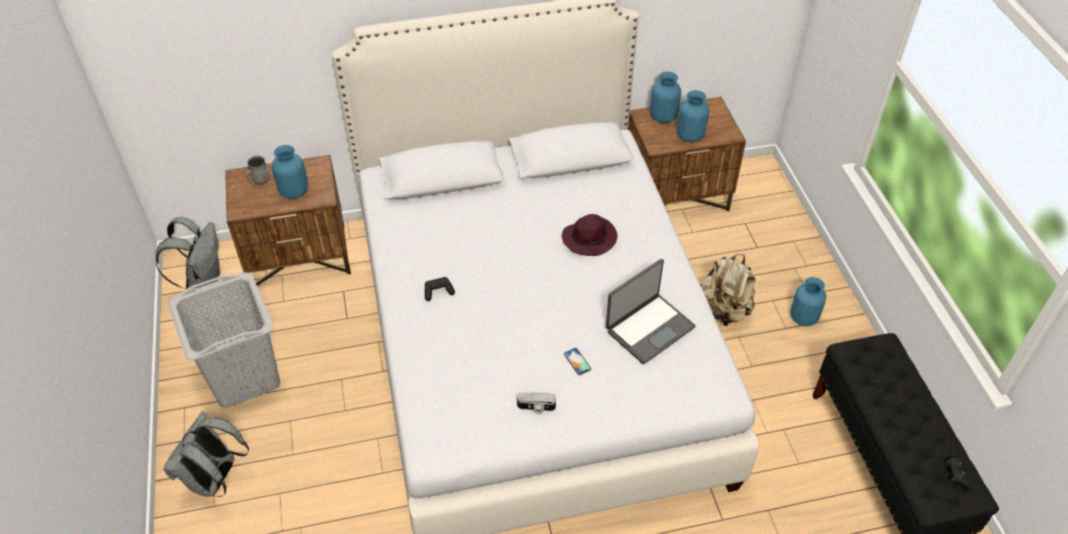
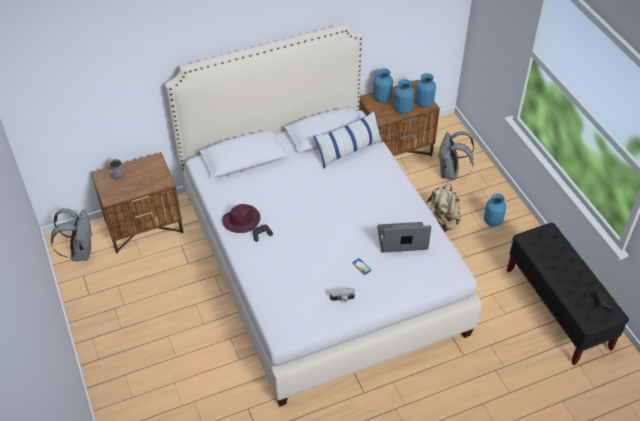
camera: 10 degrees left, 0 degrees up
(216, 480) = (128, 380): grey backpack -> grey backpack (450, 173)
(244, 376) = (128, 311): grey laundry basket -> none
(294, 191) = (143, 180): blue vase -> blue vase (424, 103)
(590, 238) = (352, 186): purple hat -> purple hat (242, 220)
(597, 184) = (349, 150): none -> pillow
(649, 328) = (402, 239): laptop -> laptop turned 135 degrees counterclockwise

